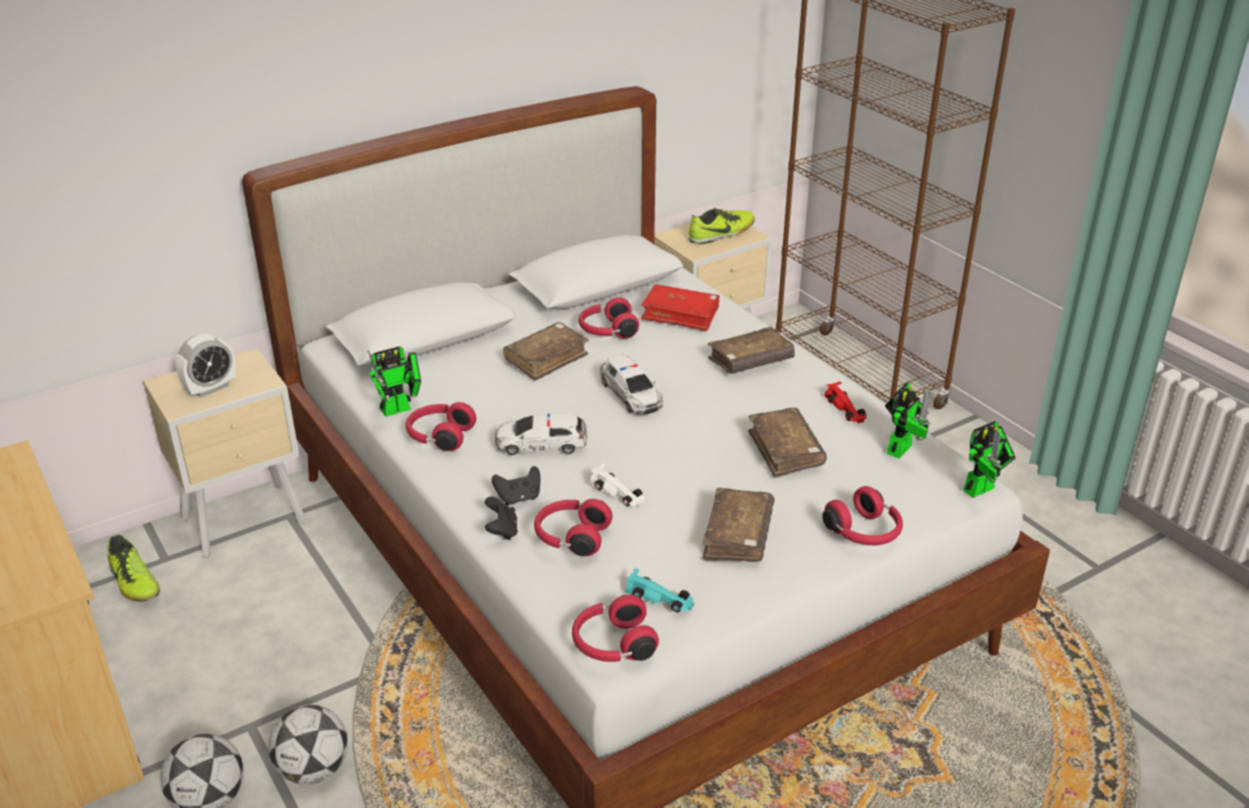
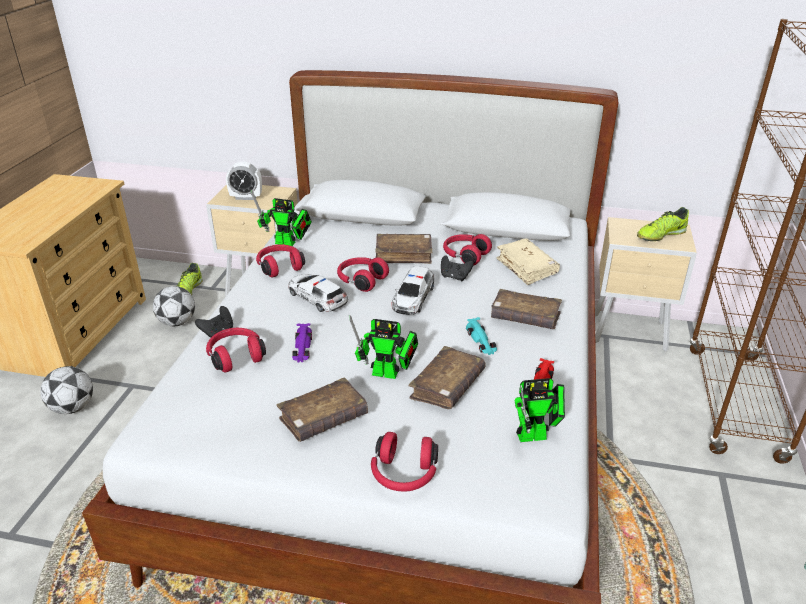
camera: 45 degrees right, 0 degrees up
(313, 770) = (122, 425): football -> football (177, 322)
(519, 498) = (255, 320): black game controller -> black game controller (454, 277)
(612, 645) = (150, 430): red headphones -> red headphones (361, 280)
(618, 493) = (302, 348): white toy car -> purple toy car
(661, 598) = (215, 423): turquoise toy car -> turquoise toy car (481, 341)
(680, 315) = (526, 267): red book -> beige book
(722, 234) = (660, 235): shoe -> shoe turned 135 degrees clockwise
(982, 487) = (553, 507): toy robot -> toy robot (389, 374)

